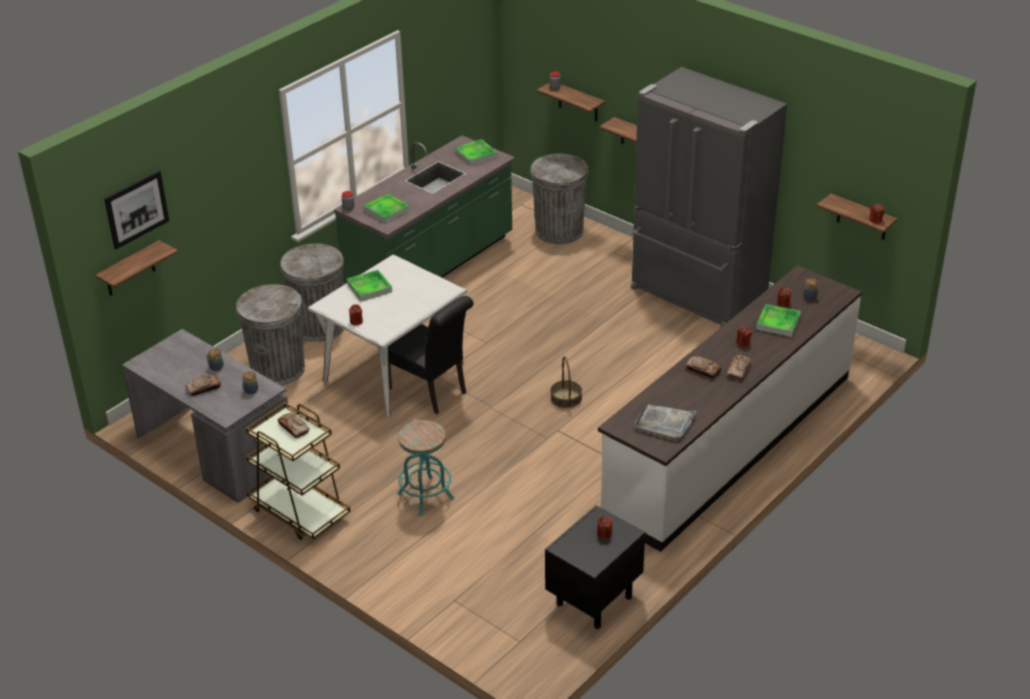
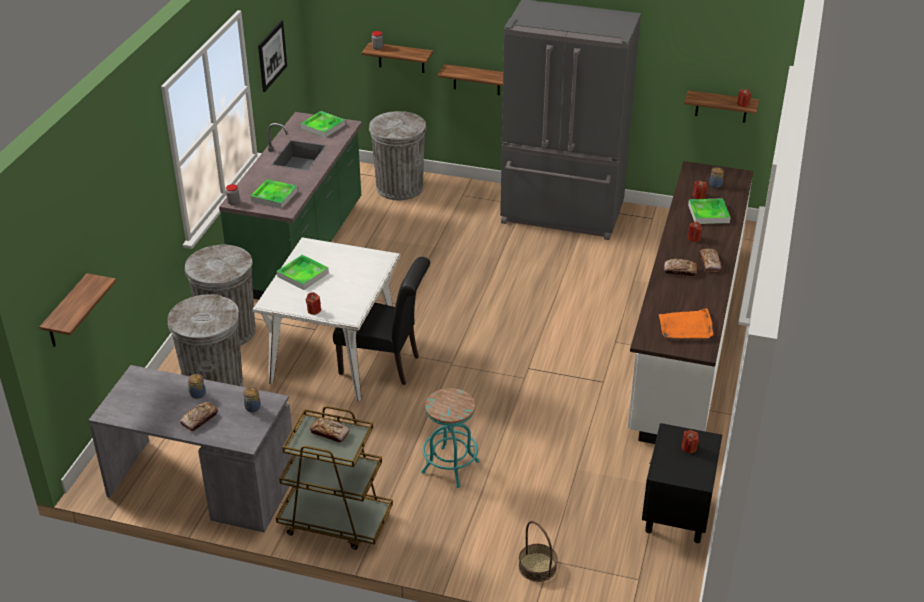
camera: 25 degrees left, 0 degrees up
(136, 209) = (66, 242): picture -> picture (272, 55)
(566, 398) = (515, 337): basket -> basket (537, 567)
(664, 423) = (685, 327): grey tray -> orange tray

